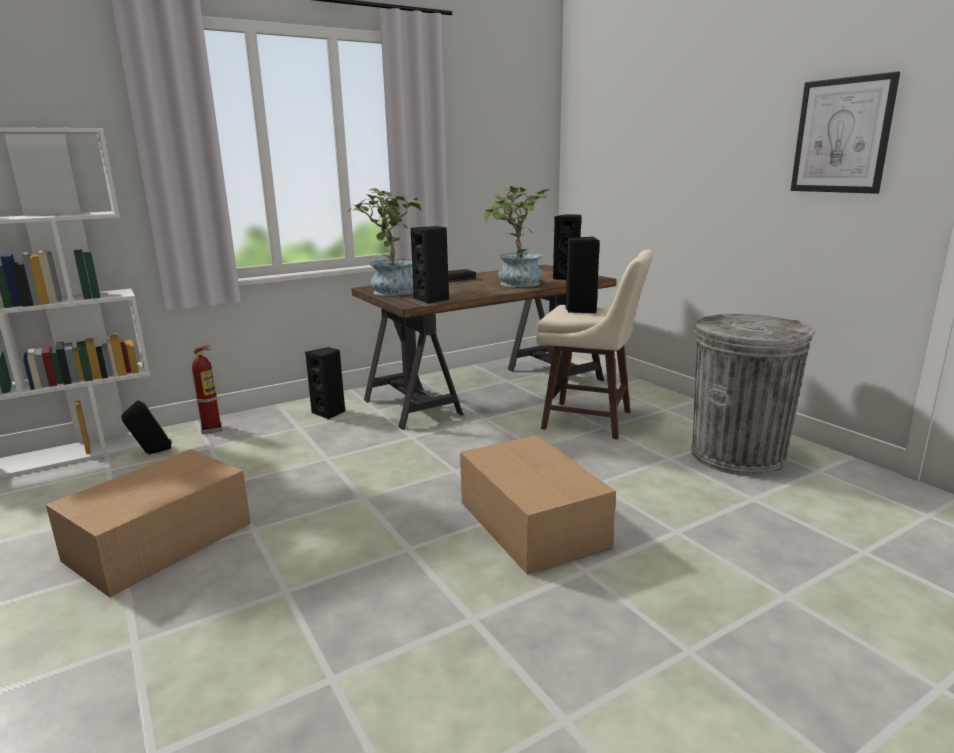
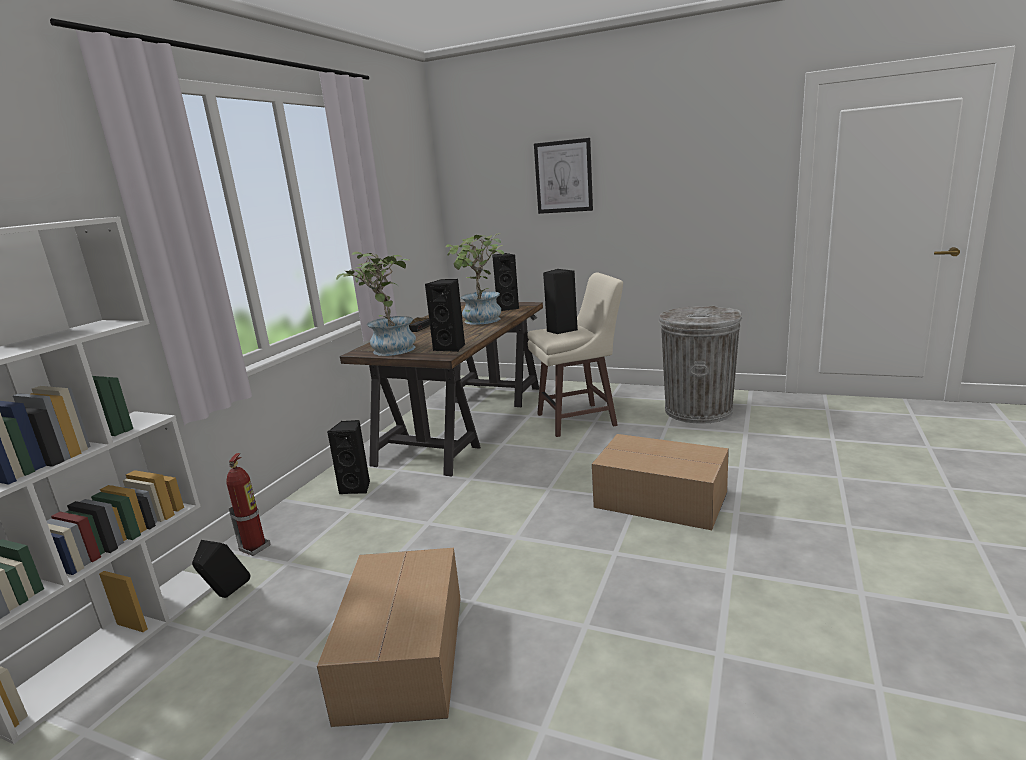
camera: 35 degrees left, 0 degrees up
(842, 136) = (712, 176): picture -> picture (563, 176)

